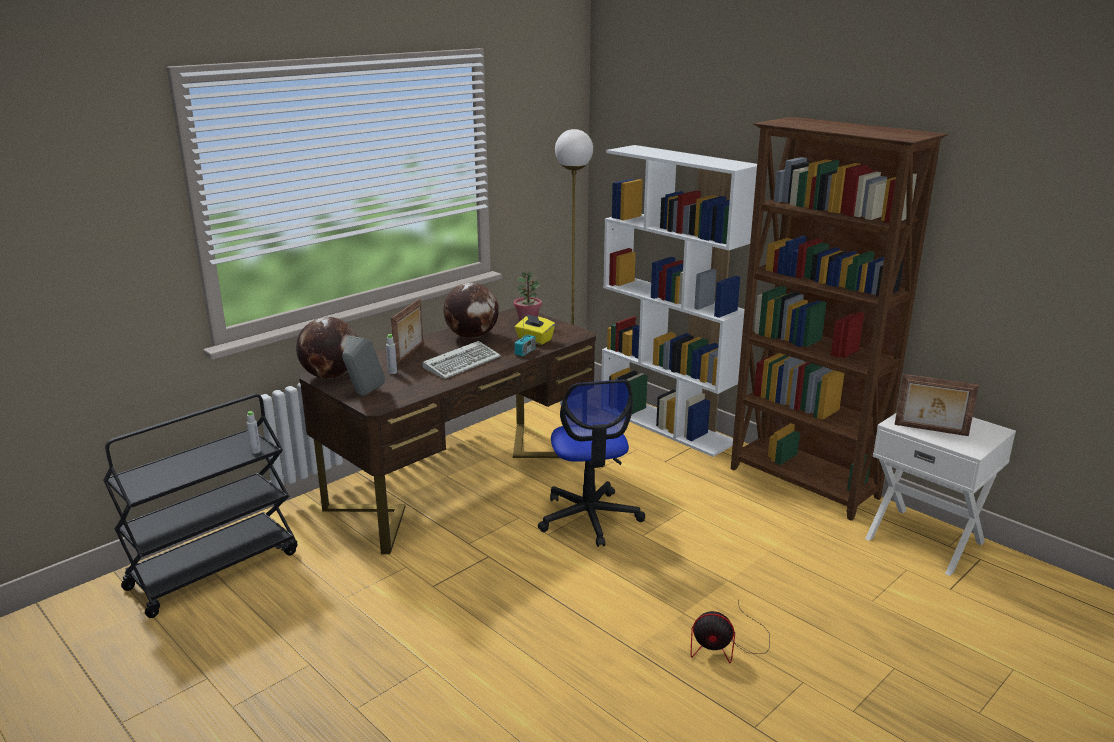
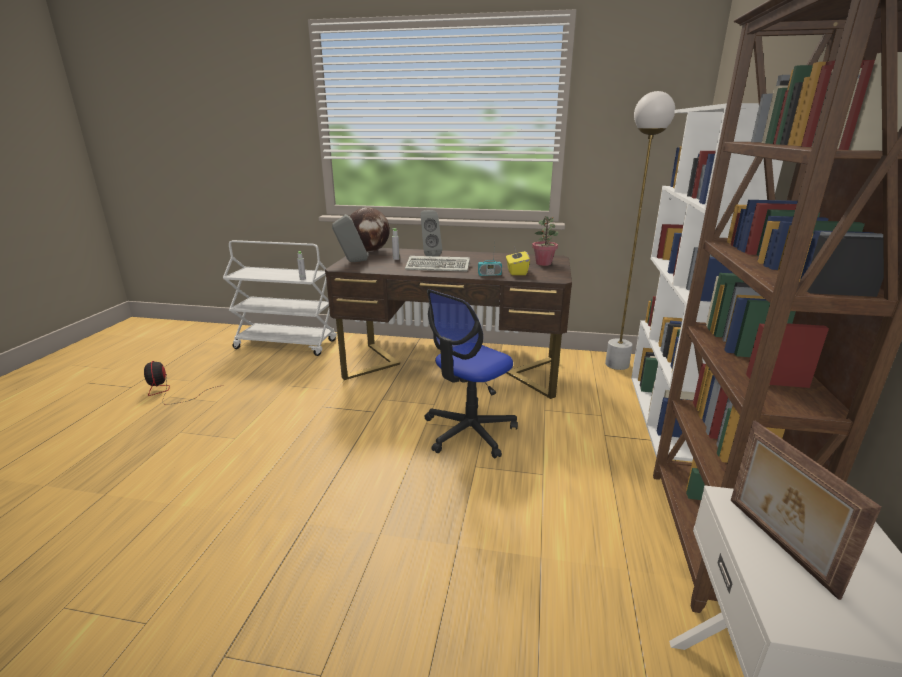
camera: 55 degrees right, 0 degrees up
(214, 569) = (287, 344): black cart -> white cart
(410, 355) = (429, 255): picture frame -> grey speaker
(472, 336) = (487, 259): globe -> none
(726, 645) = (348, 583): fan -> fan (169, 392)

